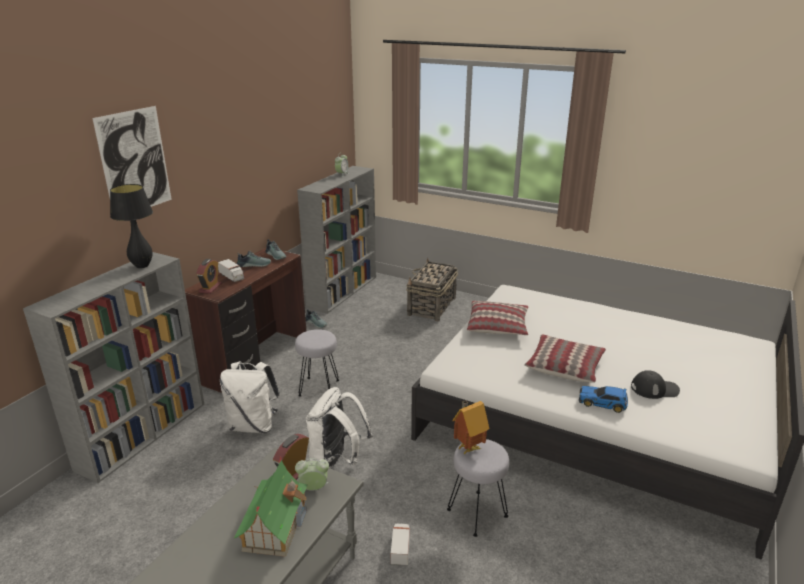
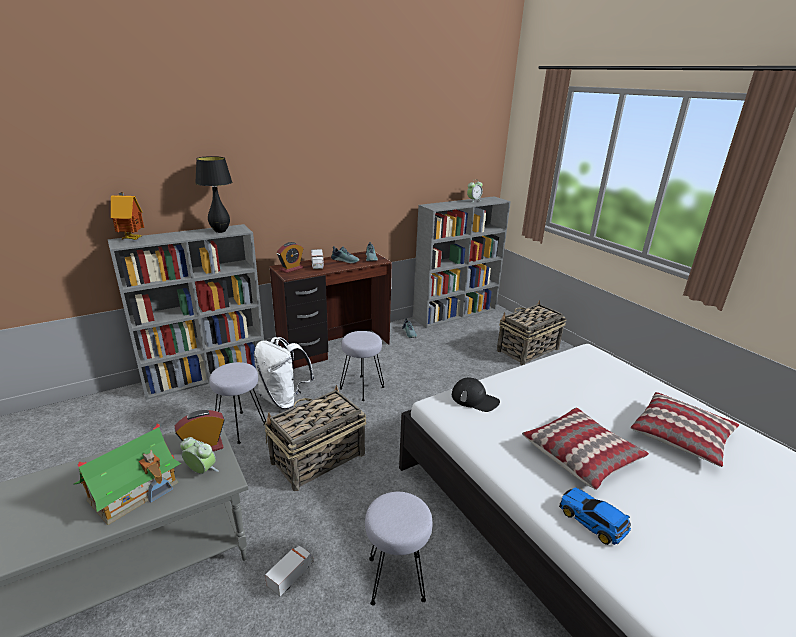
camera: 30 degrees right, 0 degrees up
(135, 162) = (235, 140): picture -> none
(236, 465) = (241, 427): none -> grey stool
(337, 461) = (317, 459): white backpack -> basket
(468, 448) = (390, 500): toy house -> toy house (132, 238)
(497, 326) = (540, 383): pillow -> pillow (681, 436)
(654, 389) = (689, 535): black cap -> black cap (475, 399)

